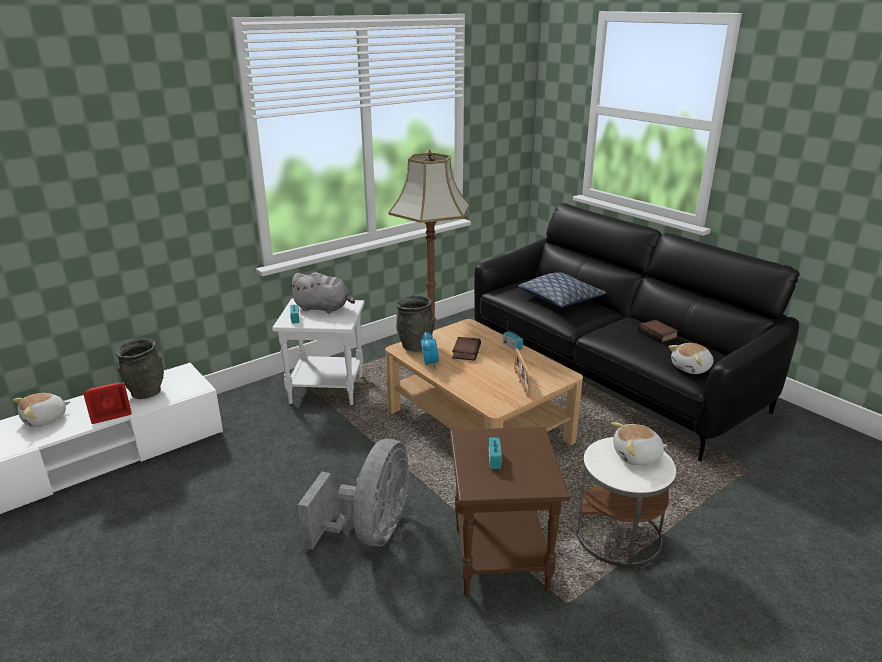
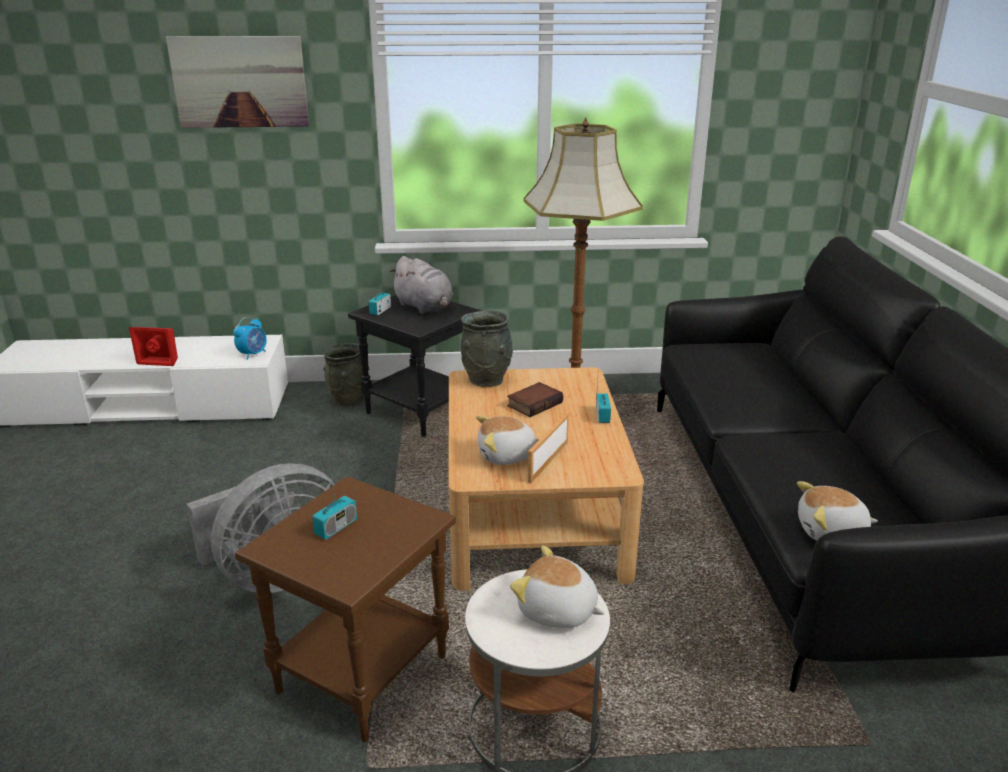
camera: 35 degrees right, 0 degrees up
(45, 419) = (113, 348): plush toy -> plush toy (507, 456)
(136, 152) = (240, 82): none -> picture
(146, 392) = (211, 350): grey vase -> grey vase (349, 400)
(328, 389) = (421, 411): white side table -> black side table
(430, 363) = (473, 403): alarm clock -> alarm clock (253, 354)
(561, 299) = (758, 378): pillow -> none
(658, 334) = (843, 467): book -> none

